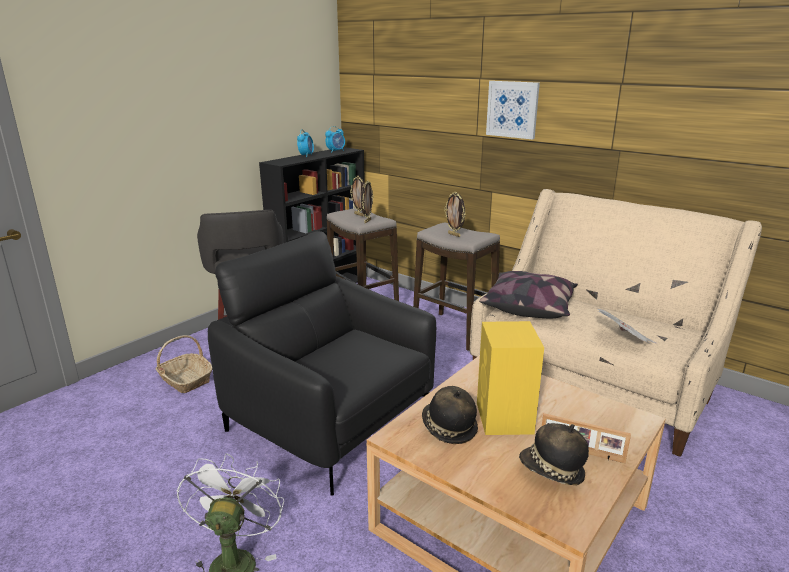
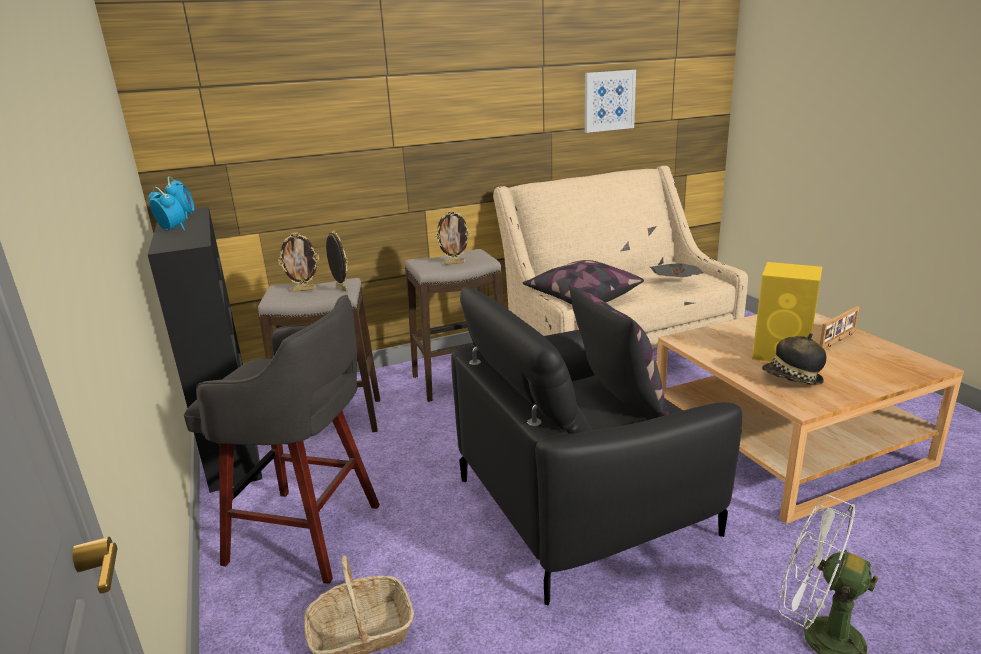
camera: 60 degrees left, 0 degrees up
(359, 359) = (619, 400): none -> pillow
(512, 109) = (437, 107): picture -> picture (609, 101)
(552, 471) = (864, 356): hat -> none

